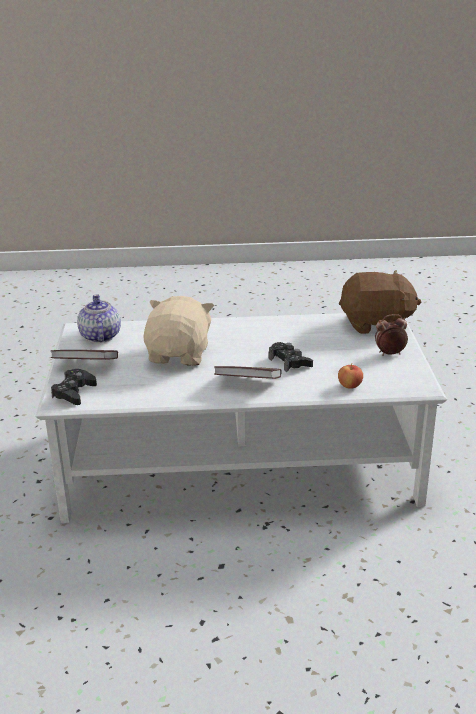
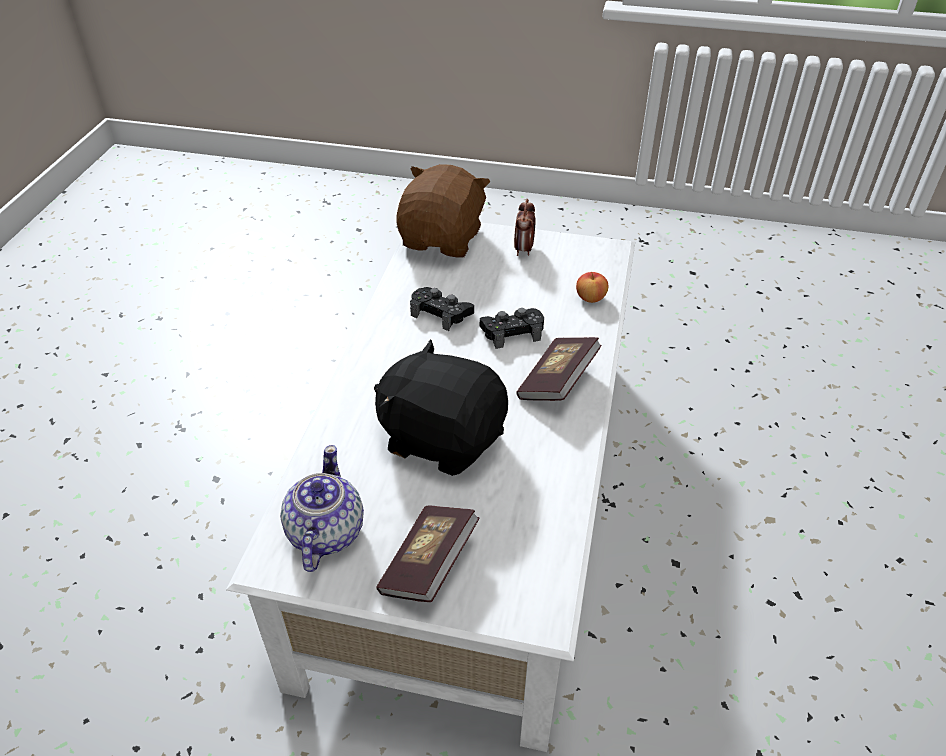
camera: 75 degrees left, 15 degrees up
(74, 392) = (517, 591): black game controller -> black game controller (441, 313)
(100, 337) = (324, 533): teapot -> teapot turned 90 degrees clockwise
(180, 355) = (442, 437): beige plush toy -> black plush toy

